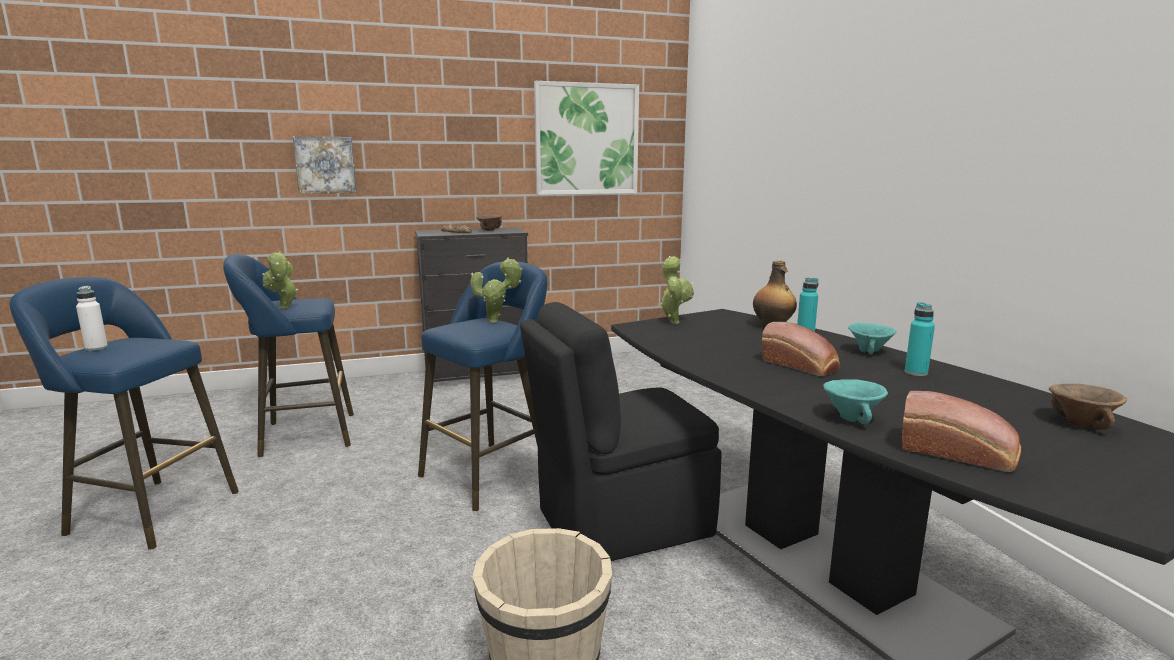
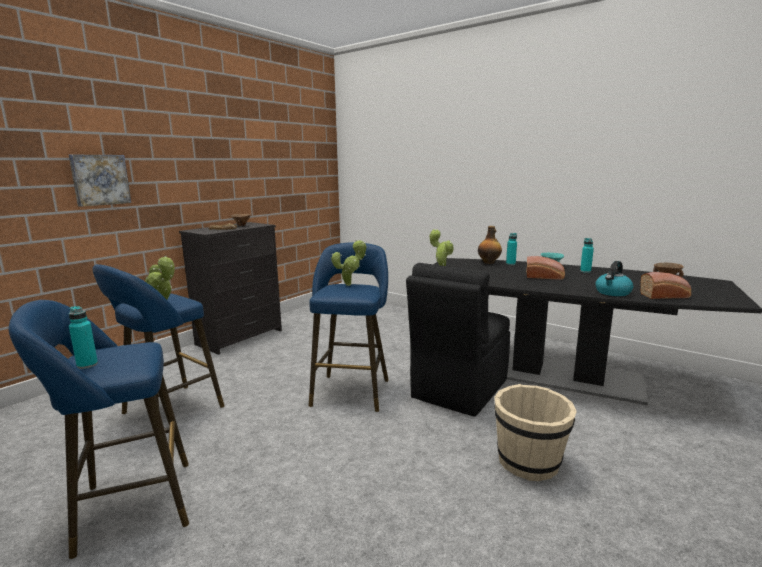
camera: 35 degrees left, 0 degrees up
(96, 348) = (87, 365): white bottle -> turquoise bottle
(586, 139) = (286, 156): picture -> none
(852, 419) = (613, 292): turquoise bowl -> kettle

